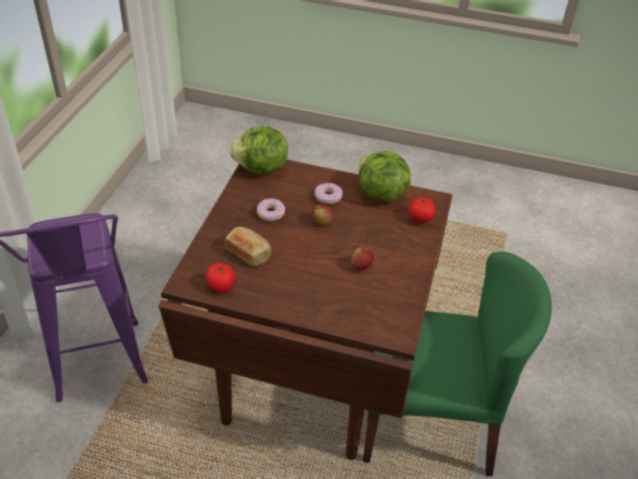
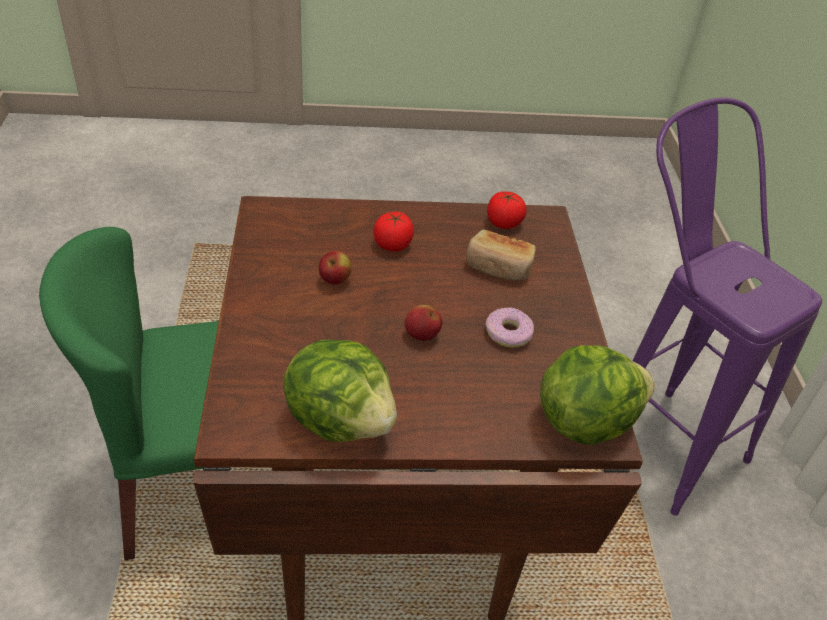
camera: 160 degrees right, 0 degrees up
(328, 197) = (432, 387): donut -> none
(420, 218) = (256, 382): tomato -> tomato (393, 244)

